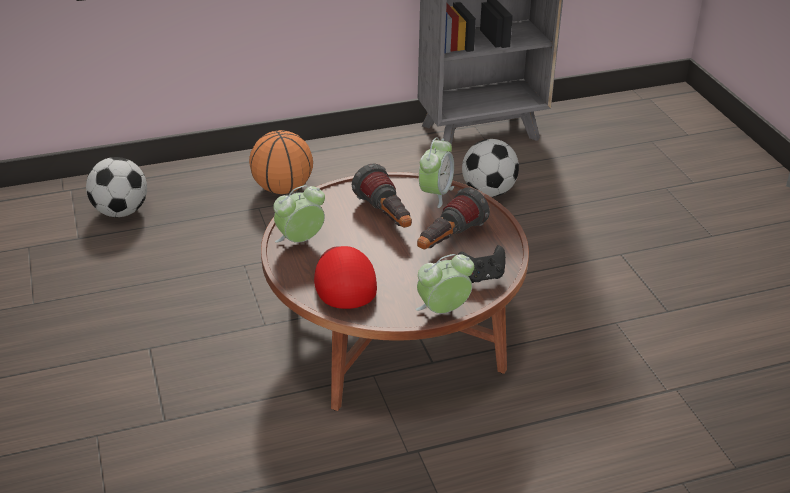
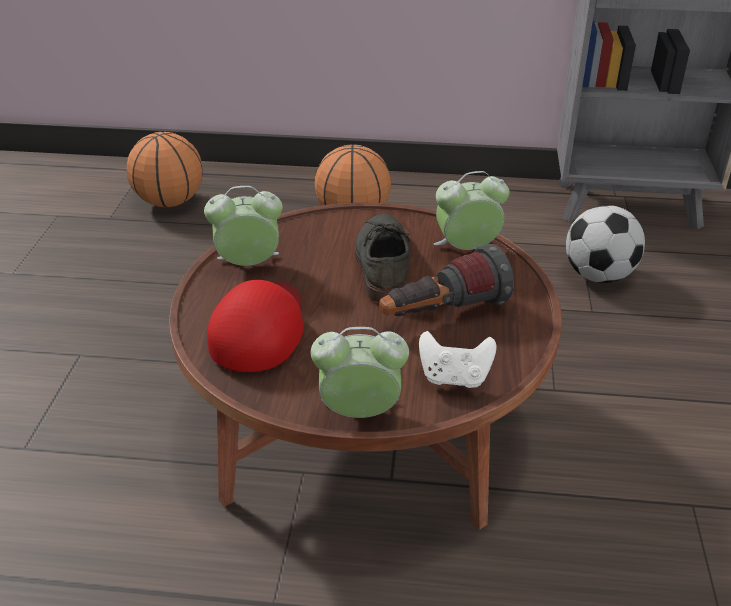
camera: 25 degrees right, 0 degrees up
(120, 212) = (170, 202): football -> basketball
(386, 217) = (382, 263): flashlight -> grey shoe
(435, 194) = (467, 249): alarm clock -> alarm clock turned 150 degrees counterclockwise
(482, 276) = (454, 378): black game controller -> white game controller

